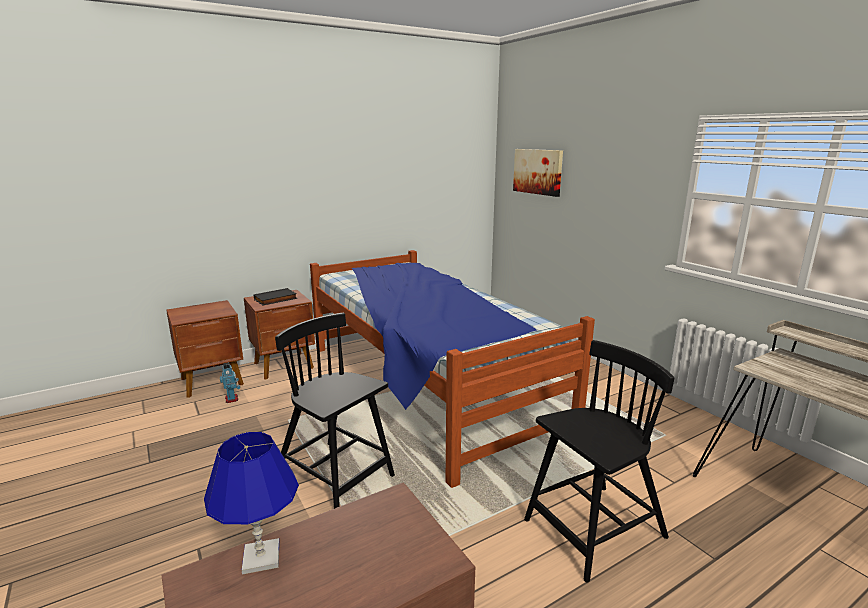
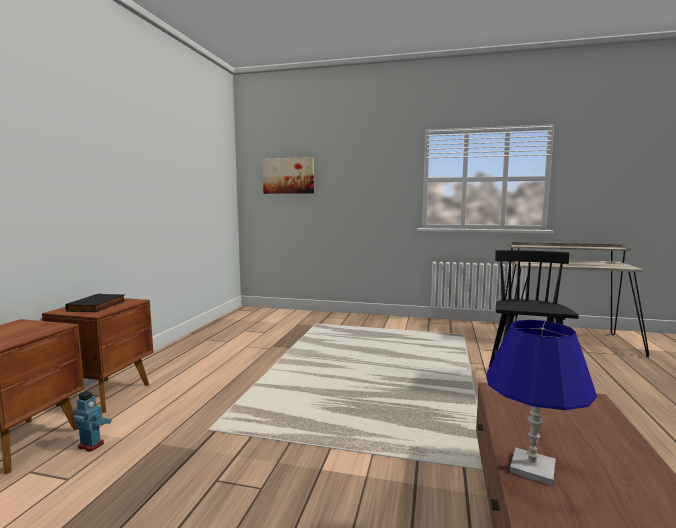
camera: 45 degrees left, 10 degrees down
(335, 477) = (344, 443): black chair -> none
(426, 385) = (287, 359): bed -> none

